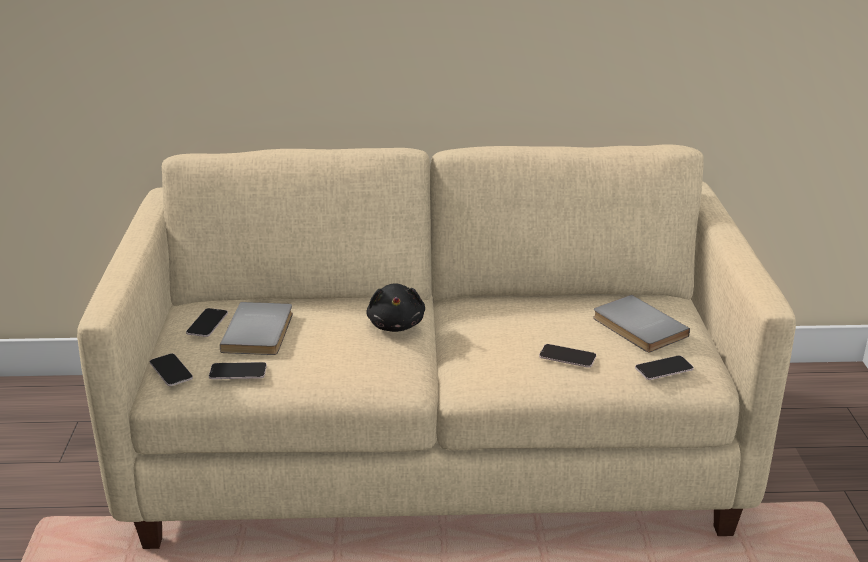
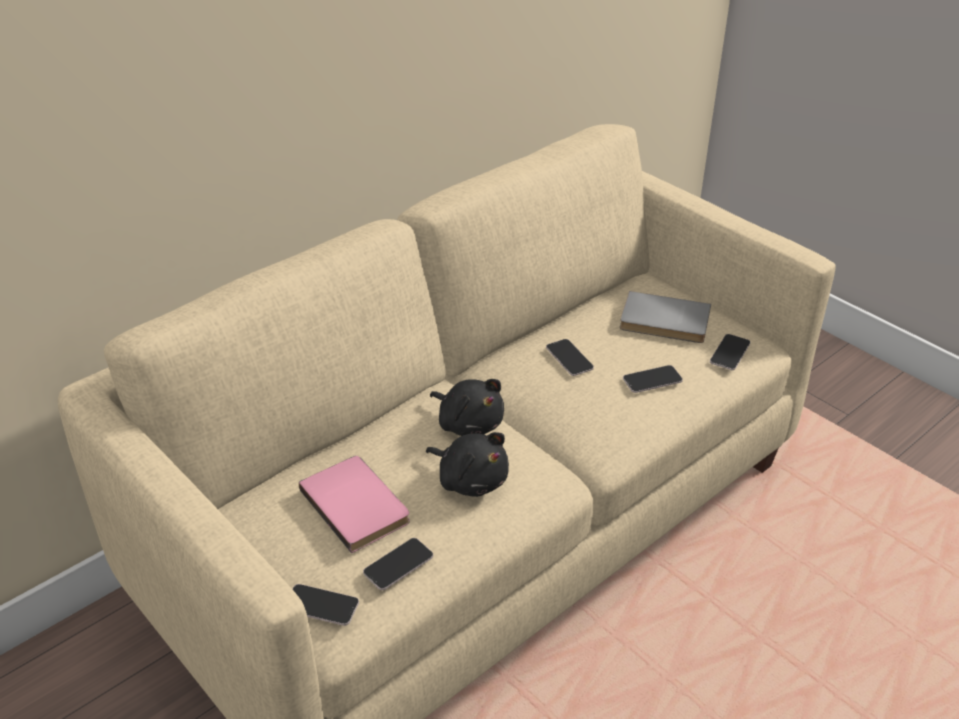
camera: 40 degrees left, 10 degrees up
(207, 323) = (283, 526): phone -> phone (569, 358)
(261, 332) = (358, 504): grey book -> pink book
(347, 352) = (470, 480): none -> black plush toy

